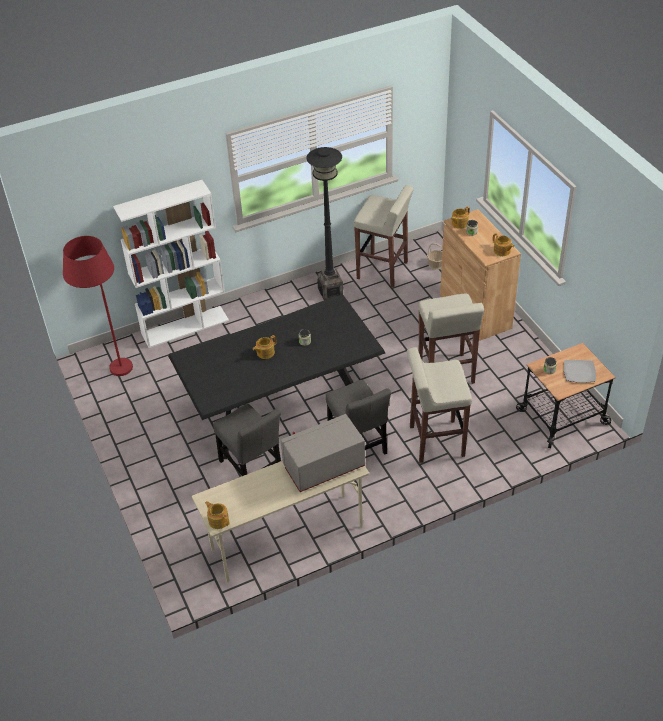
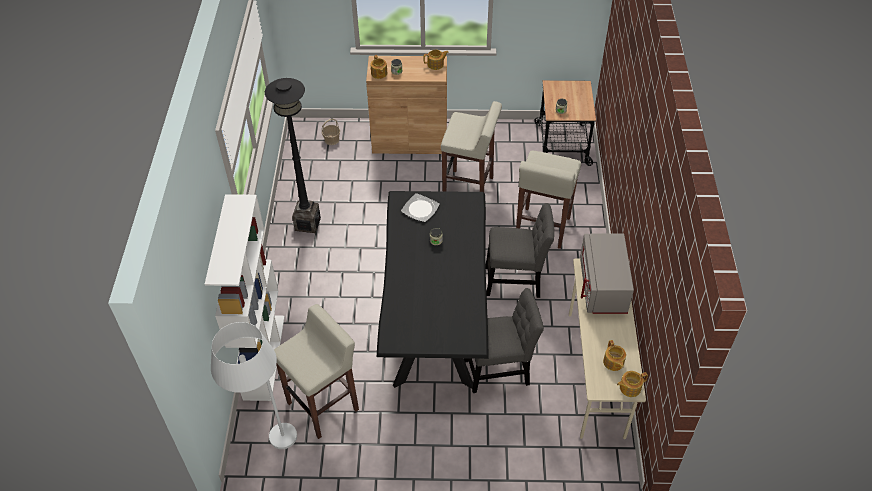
camera: 65 degrees left, 5 degrees up
(111, 362) = (268, 443): red floor lamp -> white floor lamp
(265, 353) = (431, 275): teapot -> teapot (613, 362)
(383, 271) = (310, 176): beige stool -> beige stool (324, 406)
(579, 372) = (574, 96): plate -> plate (420, 209)

